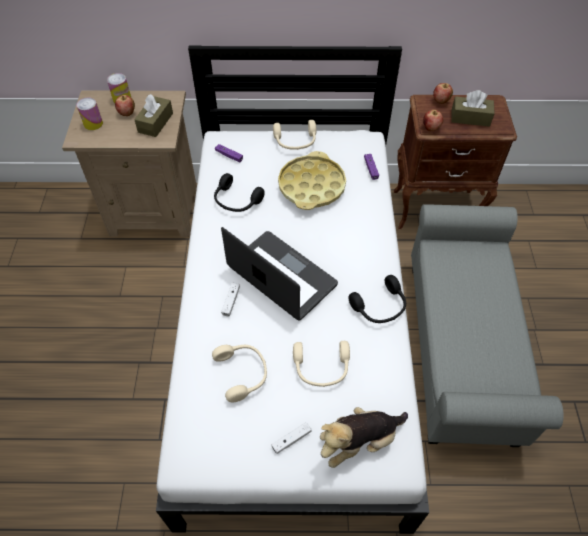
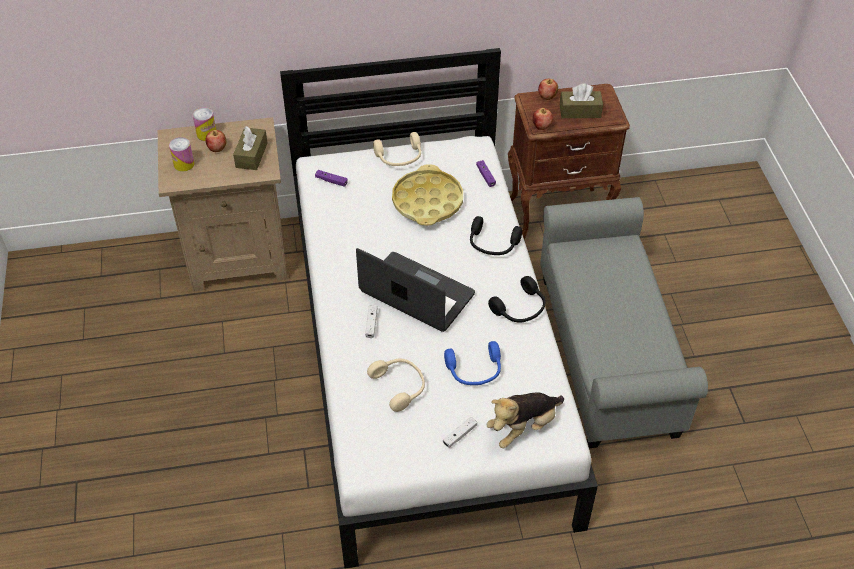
camera: 10 degrees left, 5 degrees down
(236, 201) = (351, 227): black headphones -> black headphones (492, 244)
(321, 368) = (474, 371): beige headphones -> blue headphones

